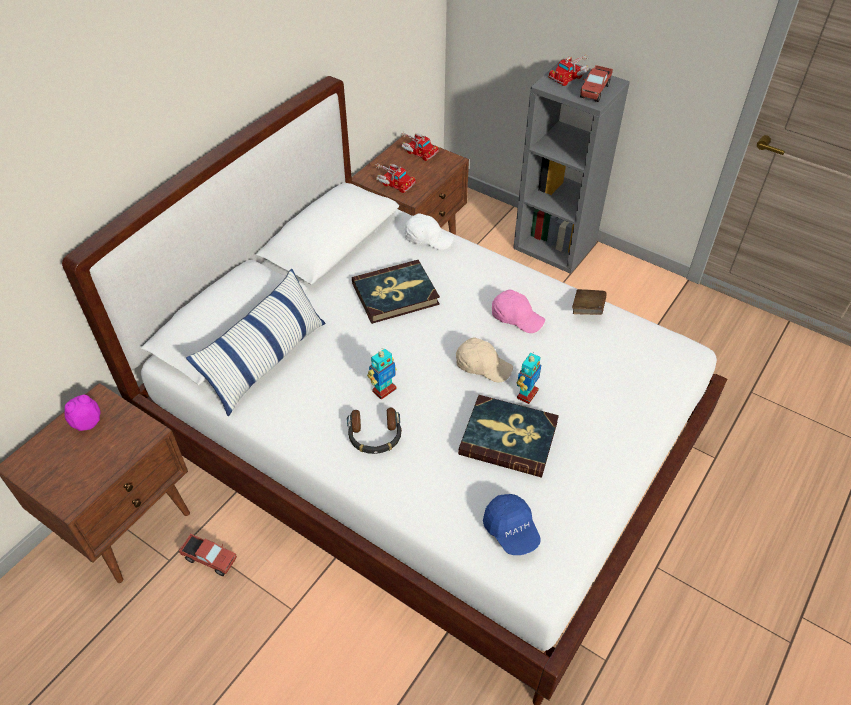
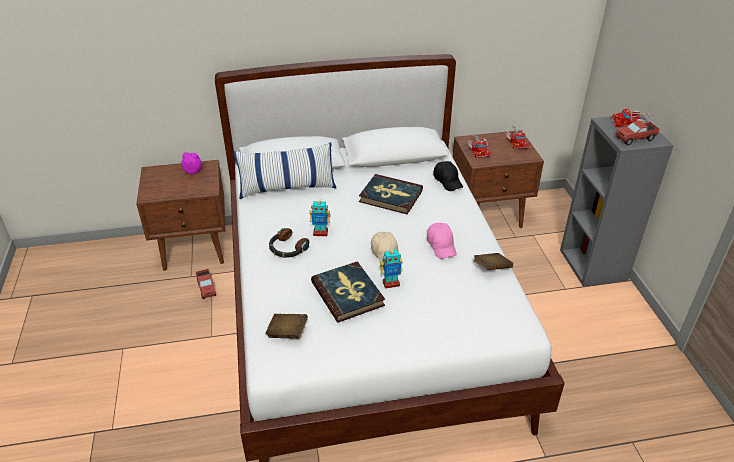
camera: 45 degrees right, 10 degrees down
(428, 238) = (448, 181): white cap -> black cap
(511, 530) = (287, 333): blue cap -> brown book

